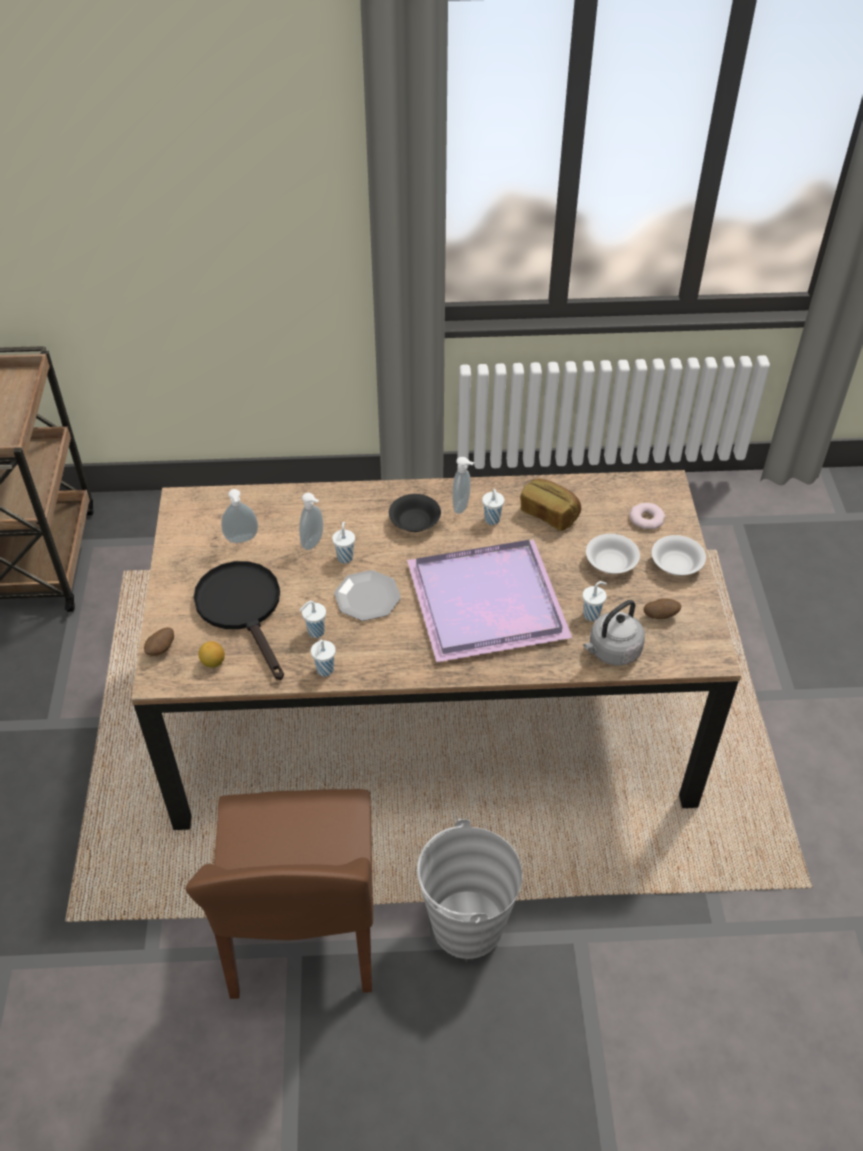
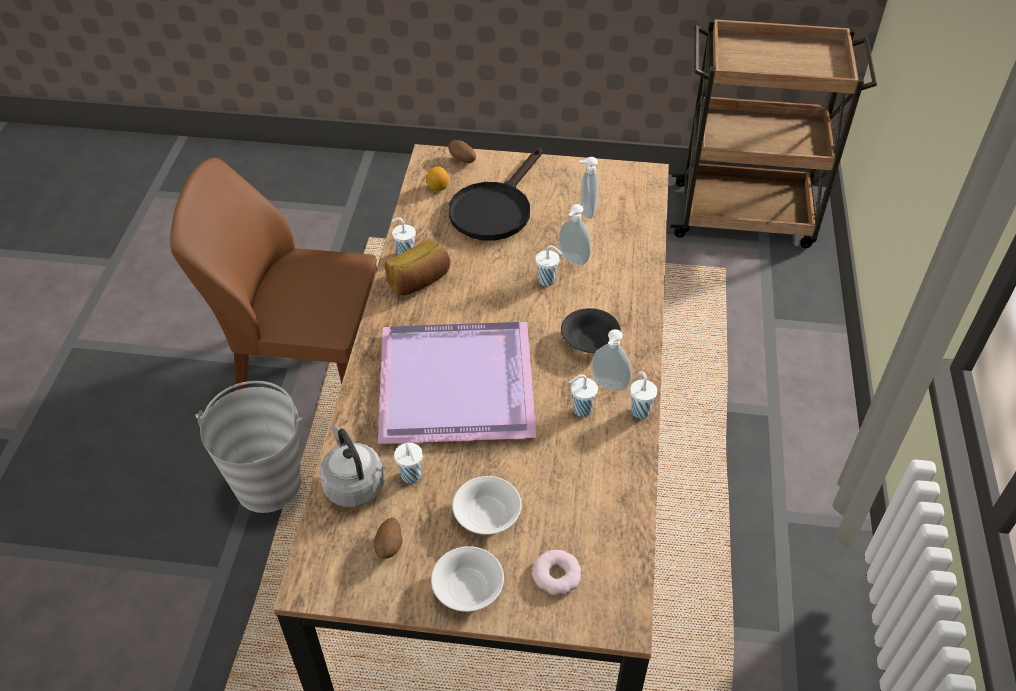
camera: 100 degrees right, 0 degrees up
(243, 609) = (495, 208): black frying pan -> black frying pan turned 135 degrees clockwise
(315, 632) = (453, 252): white cup -> white cup (639, 410)
(367, 597) = (488, 291): plate -> none
(549, 514) = (584, 468): bread -> bread (419, 281)

